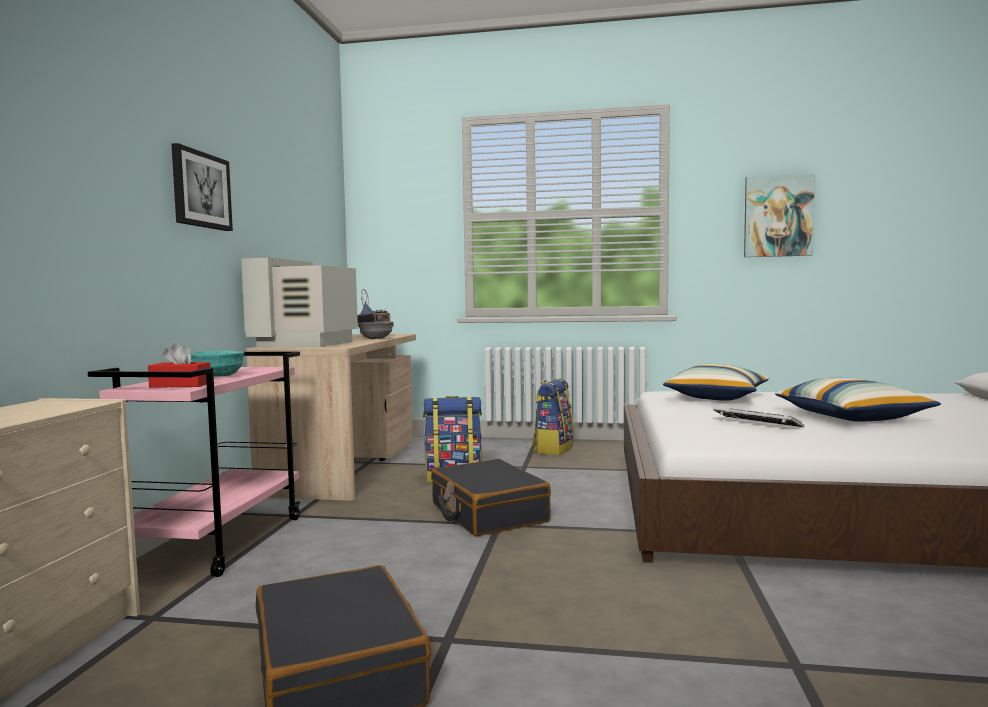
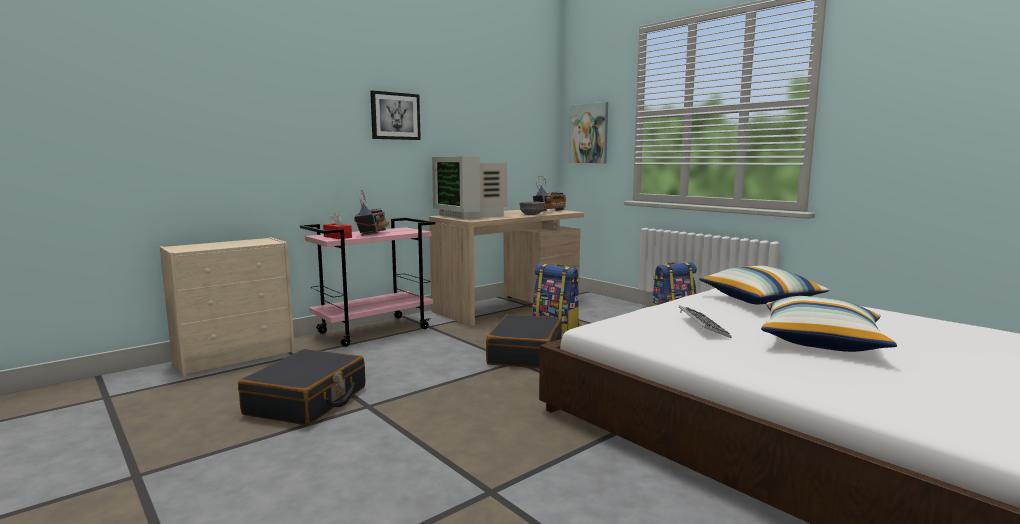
camera: 40 degrees right, 5 degrees up
(217, 376) = (372, 233): turquoise bowl -> radio
(307, 344) = (471, 215): monitor -> monitor turned 90 degrees counterclockwise
(778, 216) = (948, 104): picture -> picture (589, 133)

